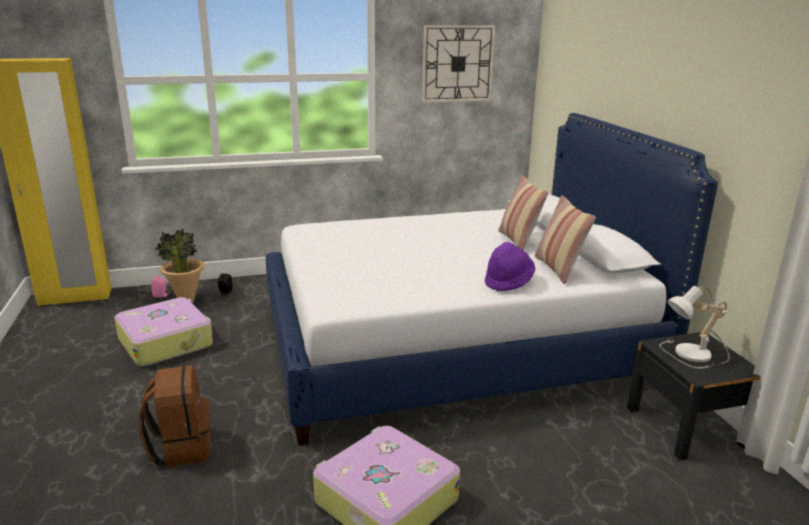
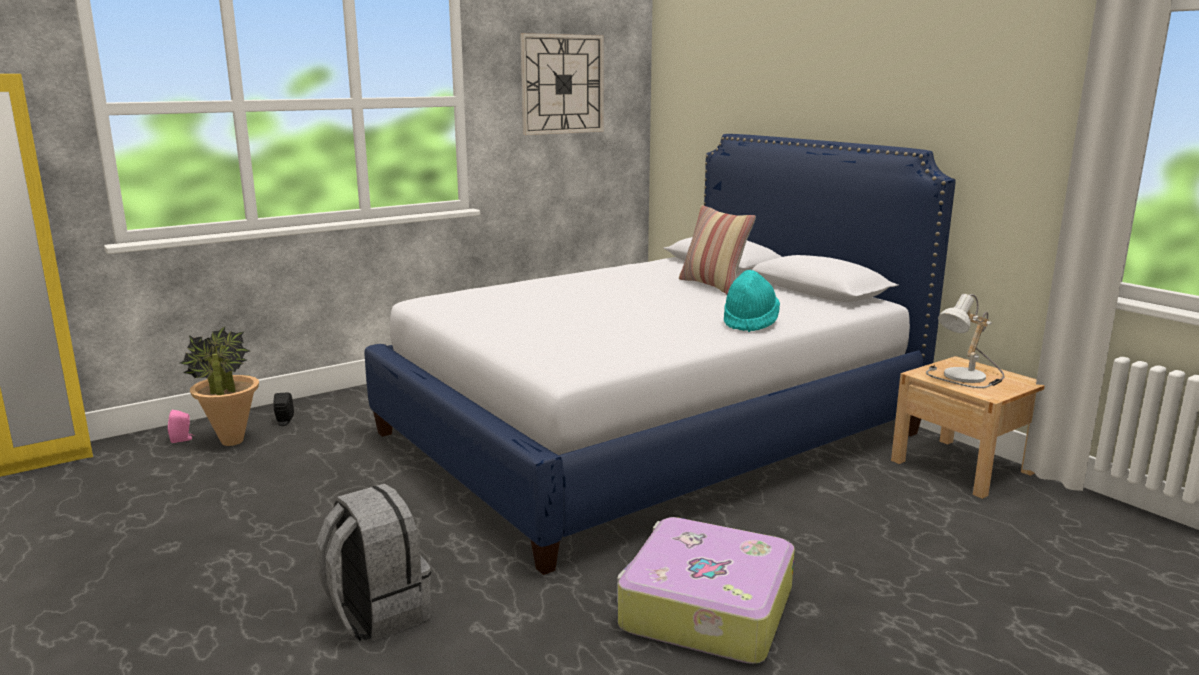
camera: 20 degrees left, 5 degrees down
(166, 342) = (241, 493): suitcase -> none
(181, 447) = (376, 613): brown backpack -> grey backpack
(508, 282) = (750, 322): purple hat -> turquoise hat
(558, 269) = (789, 305): pillow -> none
(685, 426) = (962, 467): black nightstand -> beige nightstand

